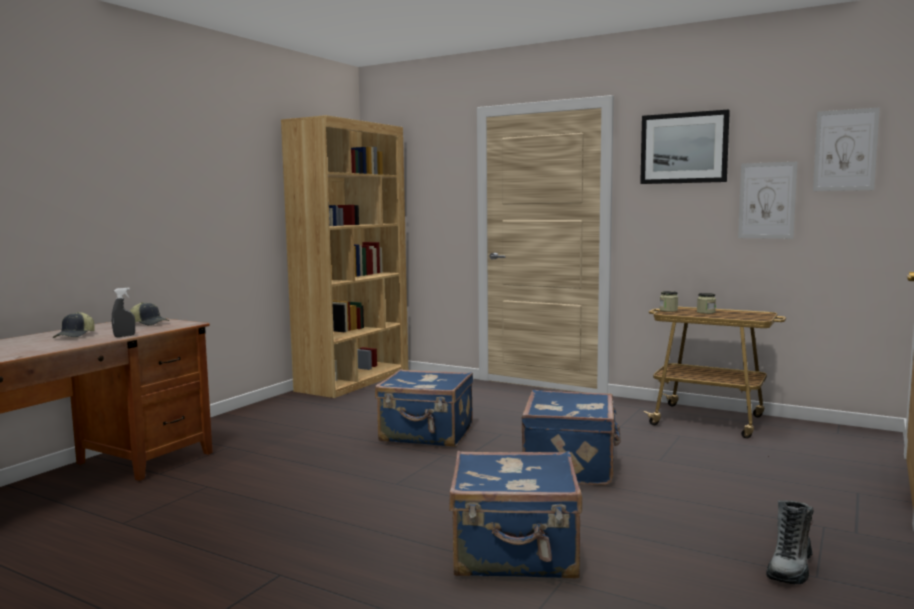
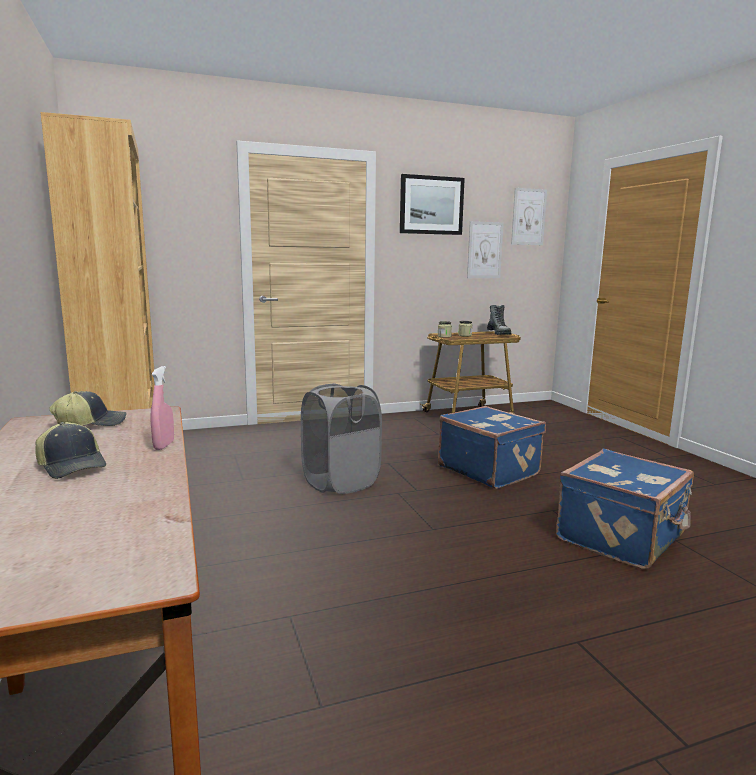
camera: 50 degrees left, 5 degrees up
(124, 336) = (164, 446): grey spray bottle -> pink spray bottle
(427, 435) = (340, 482): blue suitcase -> grey laundry basket
(790, 568) = (700, 484): boot -> boot (499, 333)

